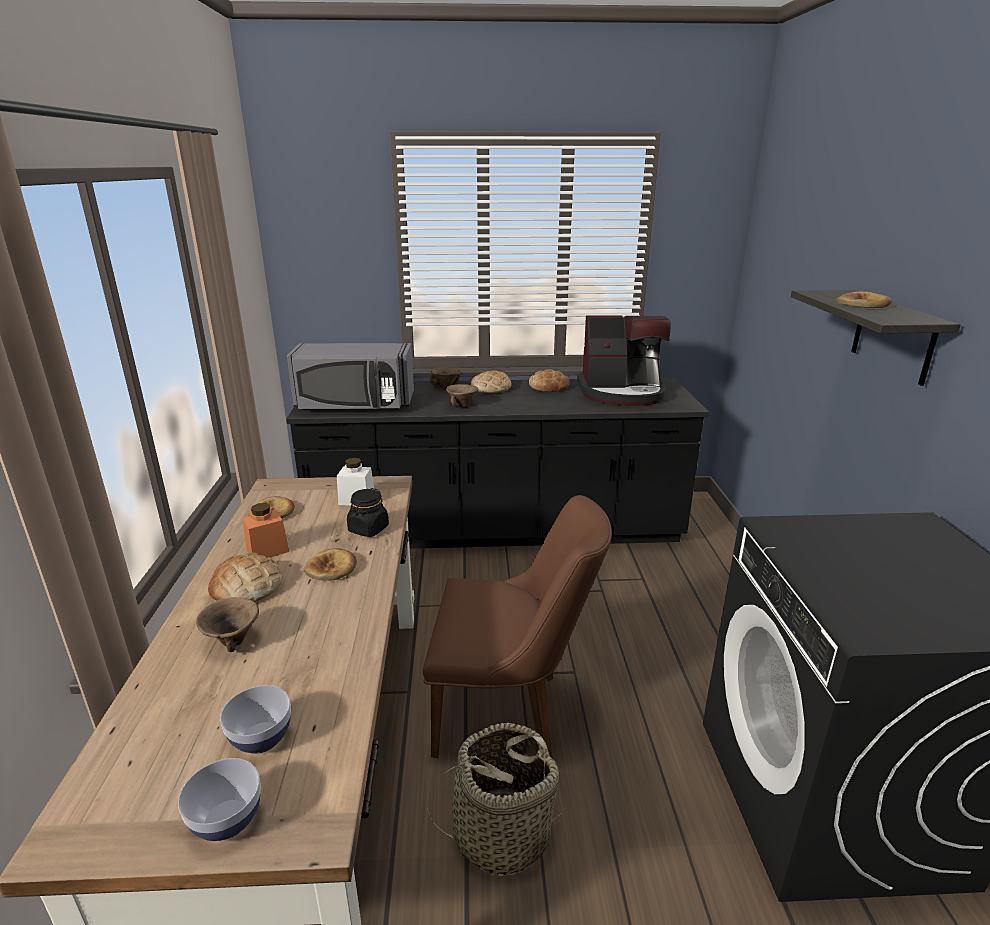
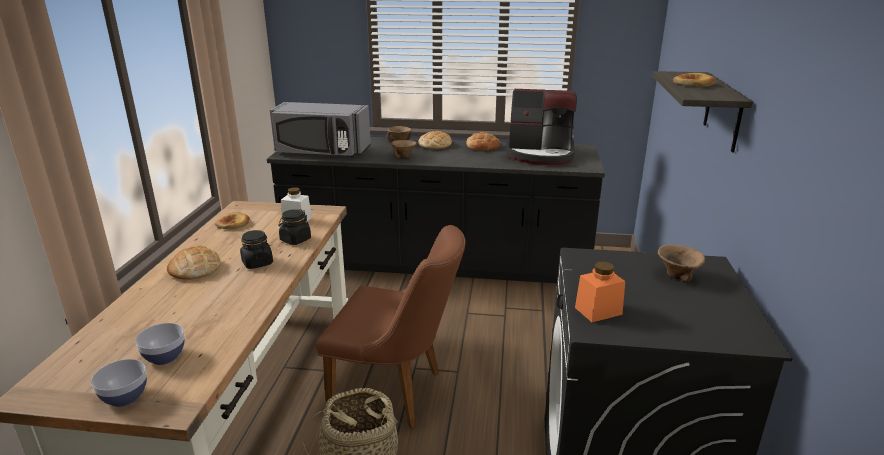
camera: 10 degrees right, 0 degrees up
(233, 640) = (171, 300): brown bowl -> brown bowl (676, 276)
(267, 550) = (219, 248): orange jar -> orange jar (598, 311)
(332, 568) = (257, 263): bread -> black jar

